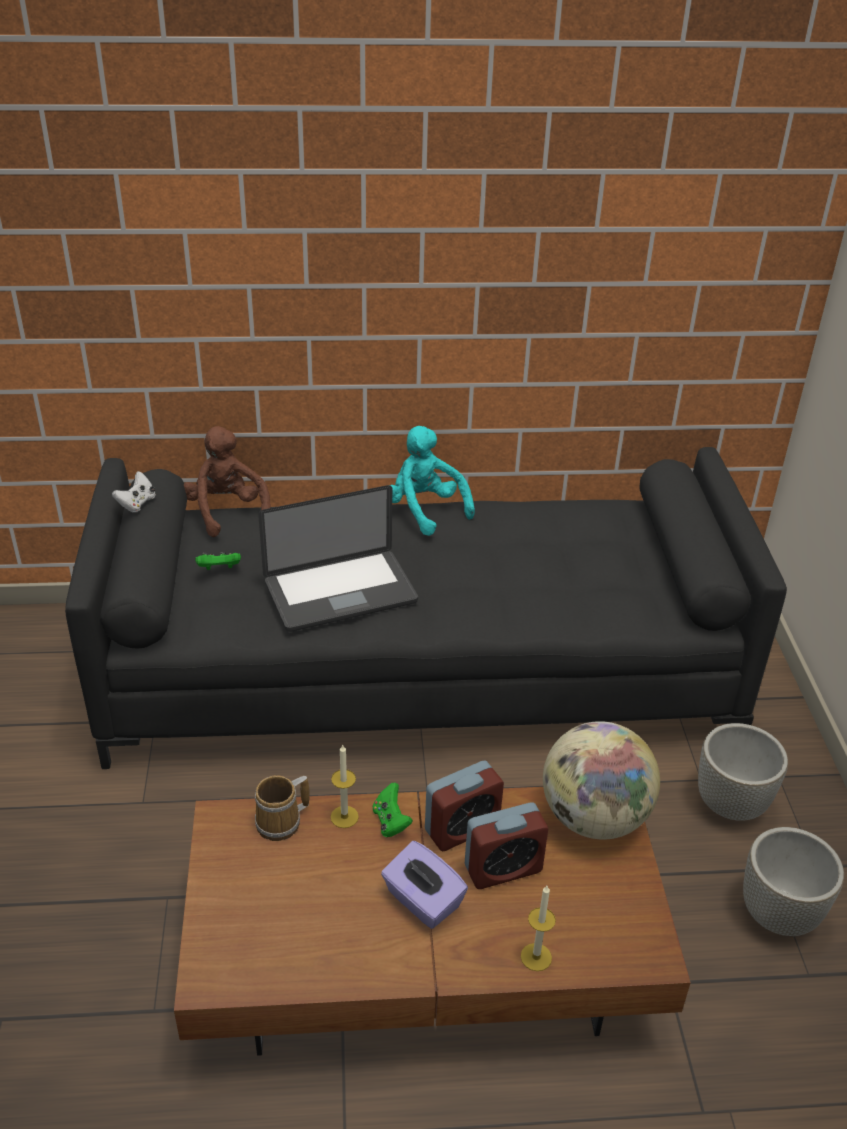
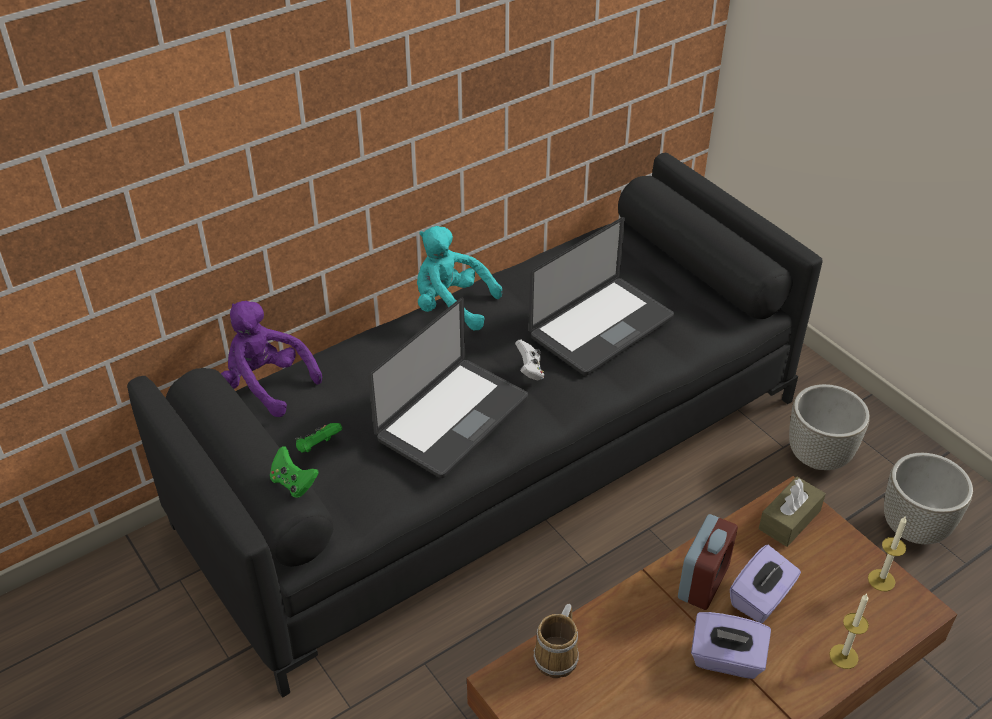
camera: 30 degrees left, 5 degrees up
(137, 503) = (208, 416): white game controller -> white game controller (530, 370)
(227, 511) = (267, 385): brown plush toy -> purple plush toy
(344, 817) = (604, 622): candle -> candle (881, 580)
(390, 821) = (644, 606): green game controller -> green game controller (293, 483)
(503, 868) = (761, 598): alarm clock -> purple tissue box
(537, 575) = (601, 327): none -> laptop
(593, 817) = (789, 520): globe -> brown tissue box

